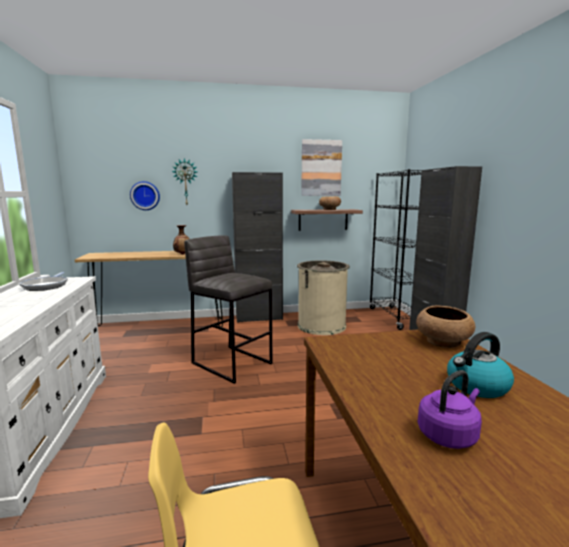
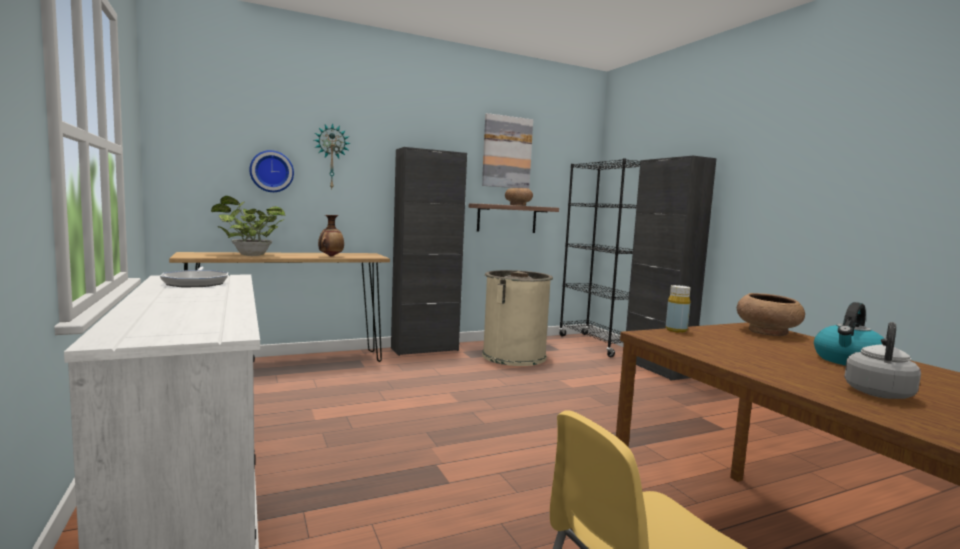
camera: 15 degrees left, 5 degrees down
(129, 254) = (249, 255): none -> potted plant
(232, 363) = (428, 401): grey stool -> none
(356, 337) = (676, 330): none -> yellow bottle
(448, 435) = (878, 392): purple kettle -> grey kettle

